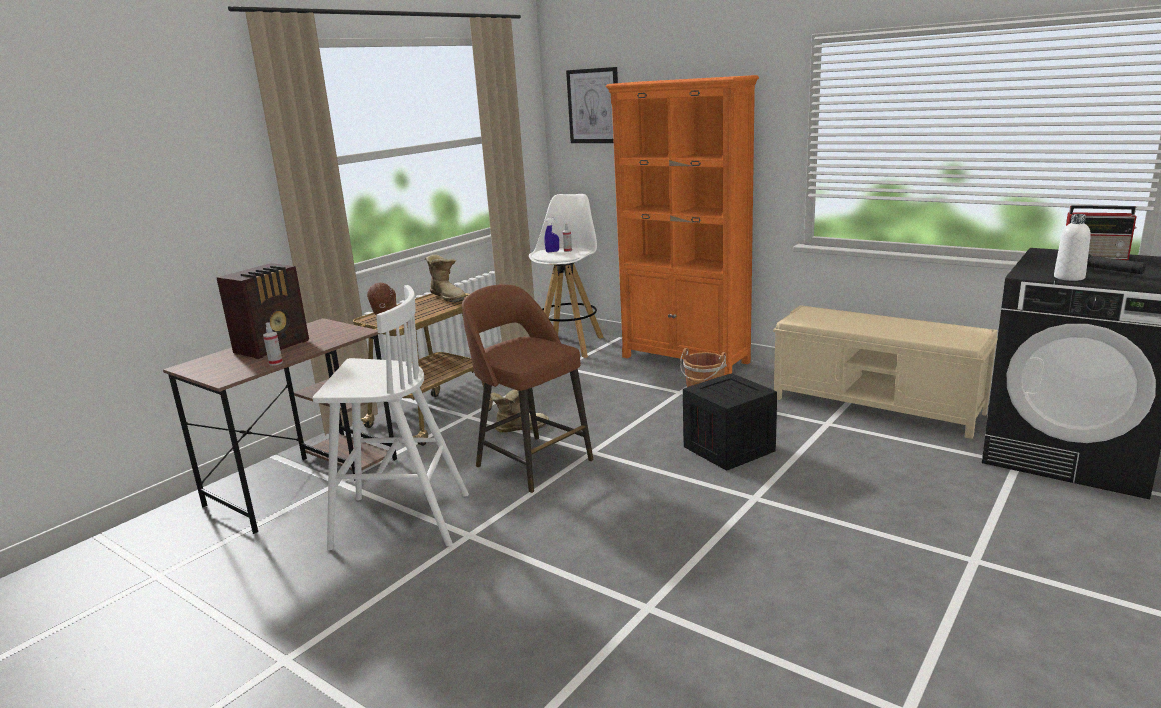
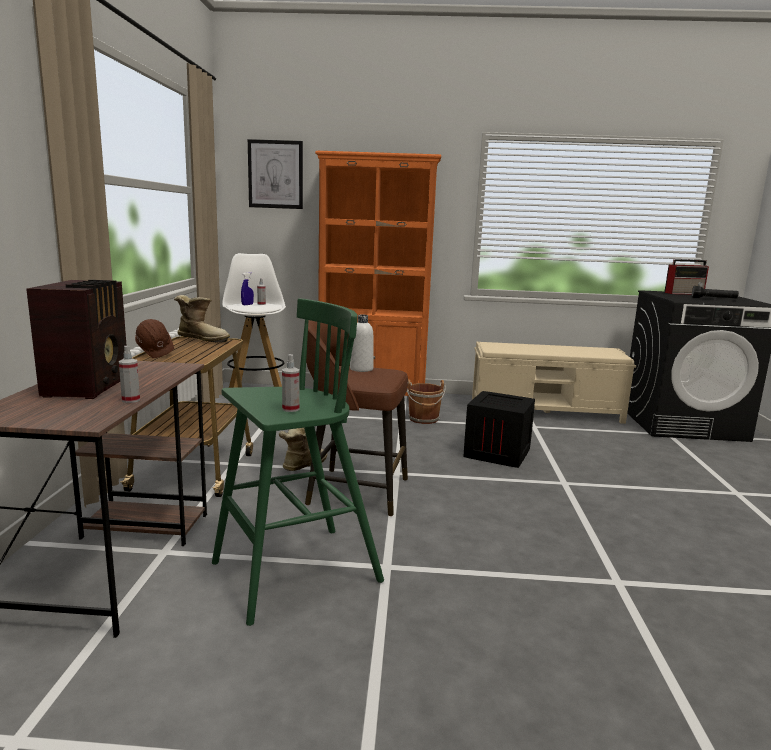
camera: 35 degrees left, 5 degrees down
(355, 385) = (290, 409): none -> spray bottle
(398, 521) = (293, 573): white stool -> green stool
(1069, 277) = (705, 301): white bottle -> white bottle (361, 369)

